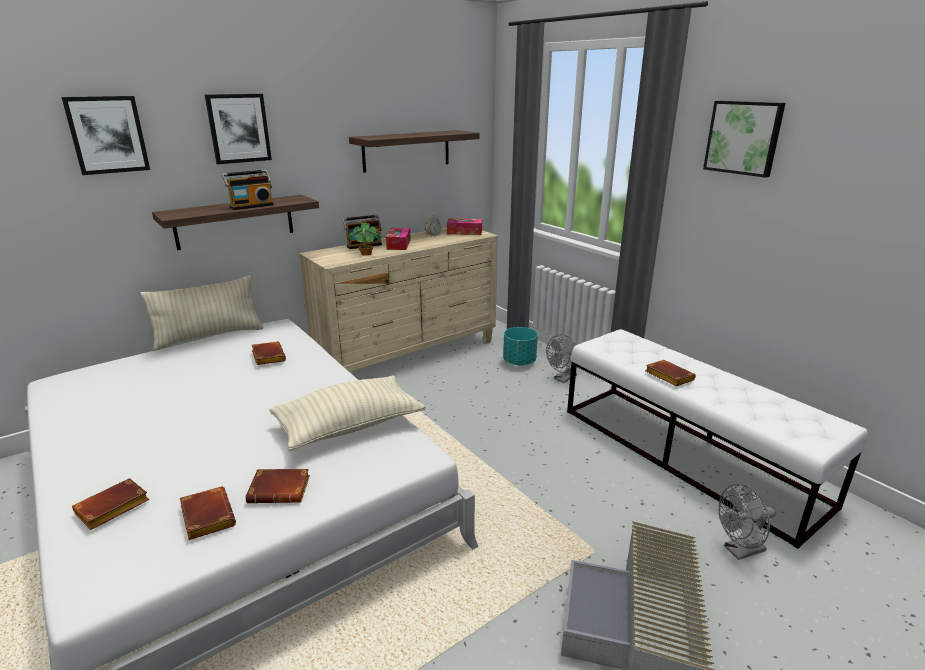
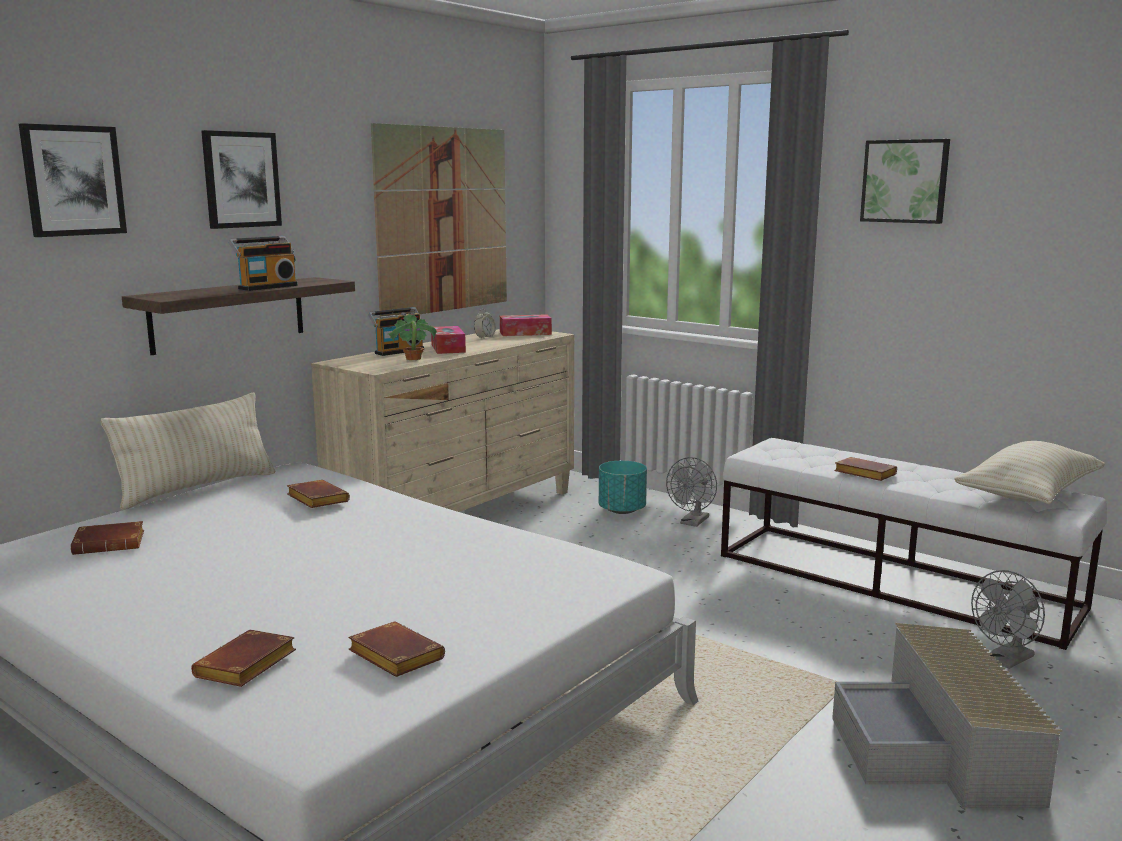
camera: 15 degrees left, 10 degrees down
(281, 490) = (472, 621): brown book -> brown book (111, 544)
(349, 426) = (503, 556): beige pillow -> beige pillow (1028, 495)
(406, 150) = (444, 220): shelf -> picture

